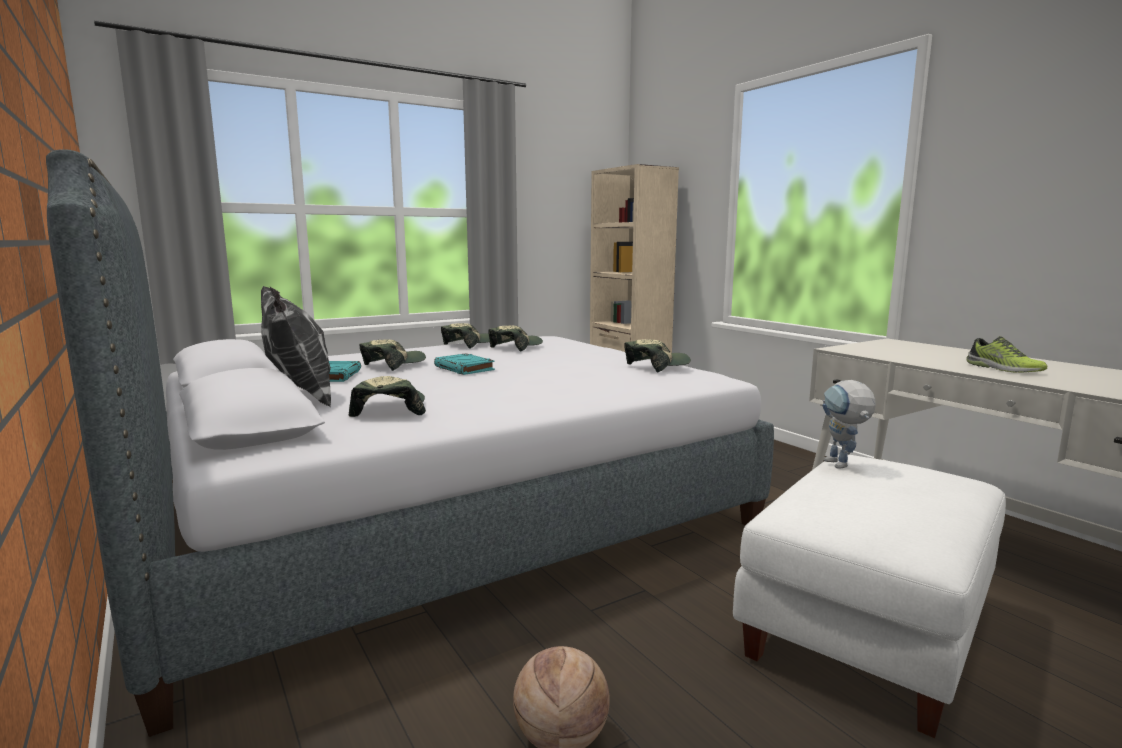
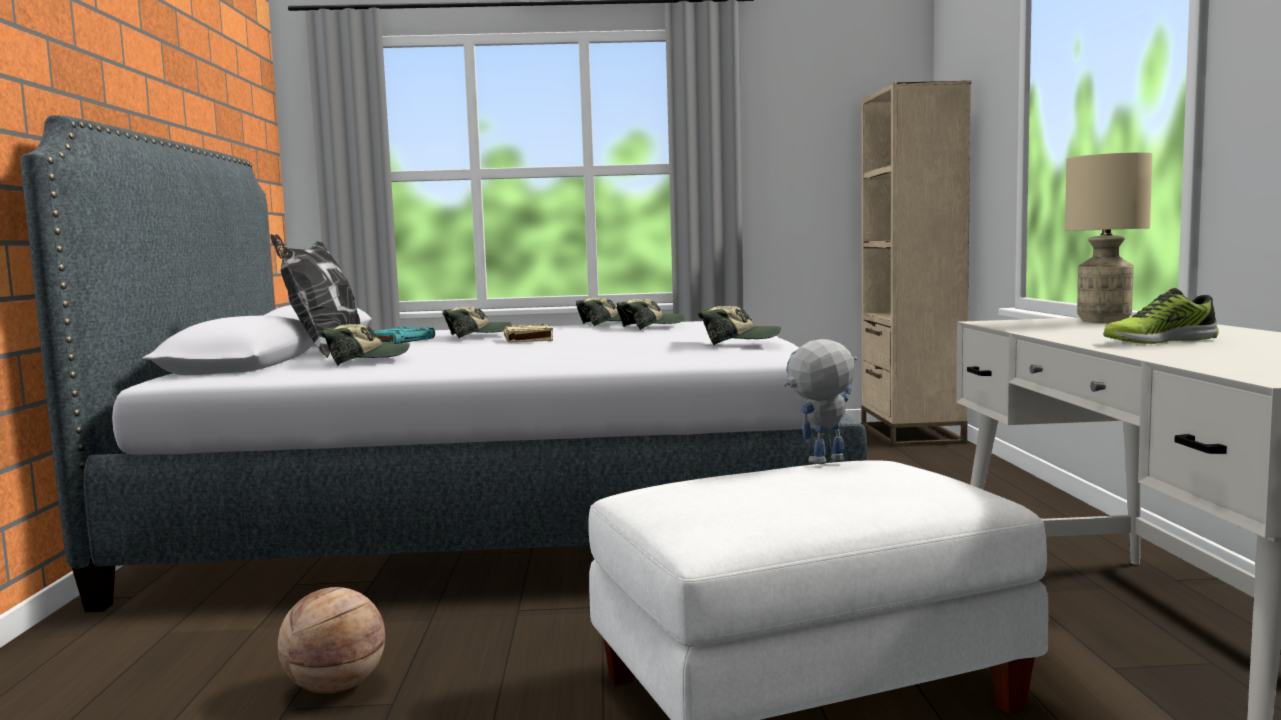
camera: 30 degrees right, 5 degrees down
(390, 409) = (365, 361): cap -> cap turned 45 degrees clockwise
(465, 368) = (528, 339): turquoise book -> beige book
(842, 466) = (820, 463): toy robot -> toy robot turned 45 degrees clockwise
(895, 346) = (1105, 321): none -> beige table lamp
(1003, 369) = (1158, 341): shoe -> shoe turned 75 degrees clockwise

